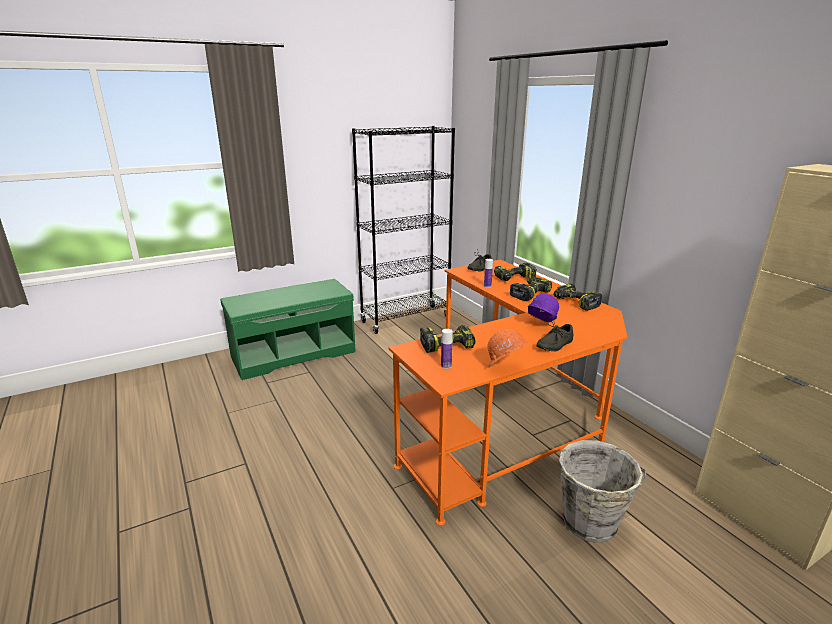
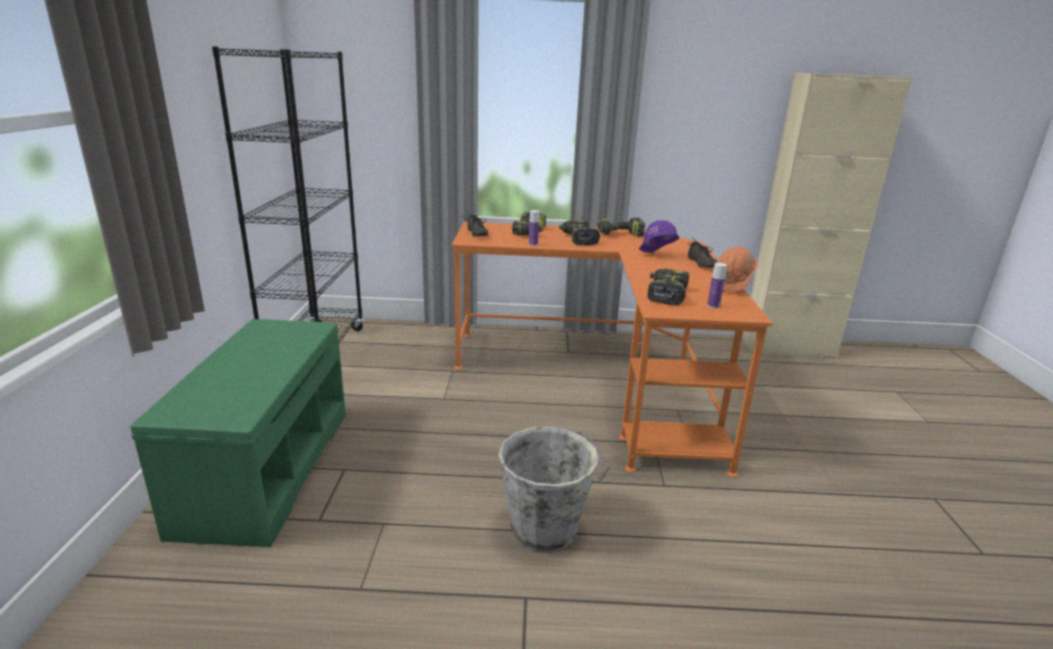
camera: 60 degrees left, 0 degrees up
(590, 524) = (767, 405): grey bucket -> grey bucket (546, 530)

